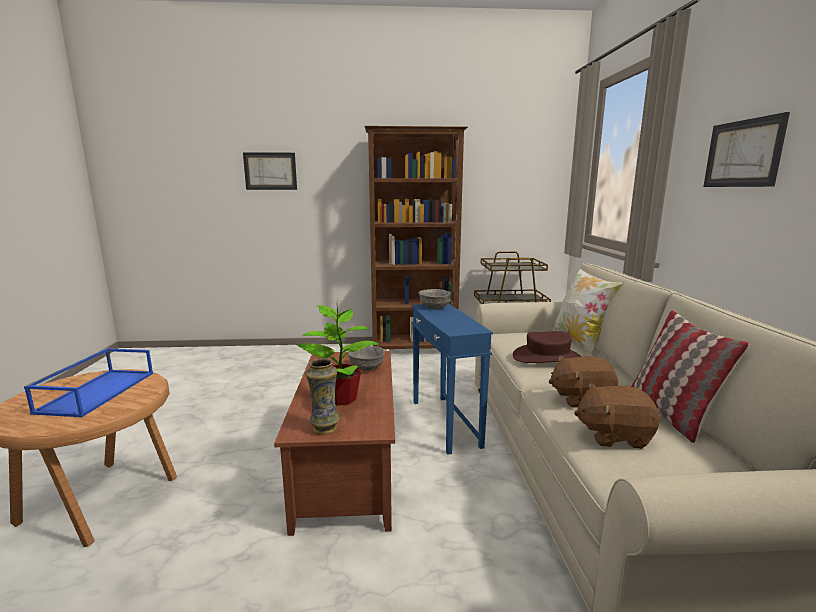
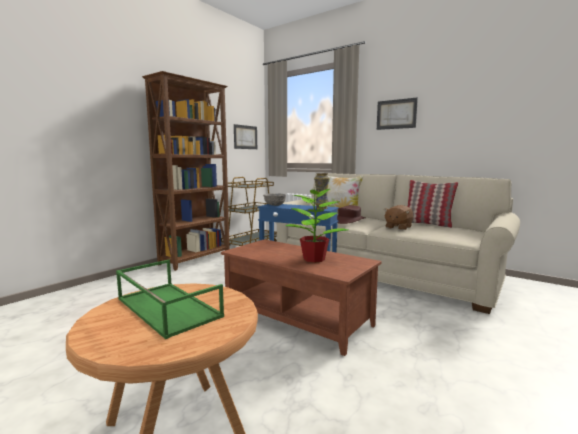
camera: 50 degrees left, 5 degrees down
(97, 391) = (166, 307): blue tray -> green tray
(270, 171) = (44, 100): picture -> picture (245, 137)
(324, 428) = (347, 269): vase -> vase (321, 208)
(366, 367) = (279, 247): grey bowl -> none
(613, 435) = (435, 232): brown plush toy -> none

